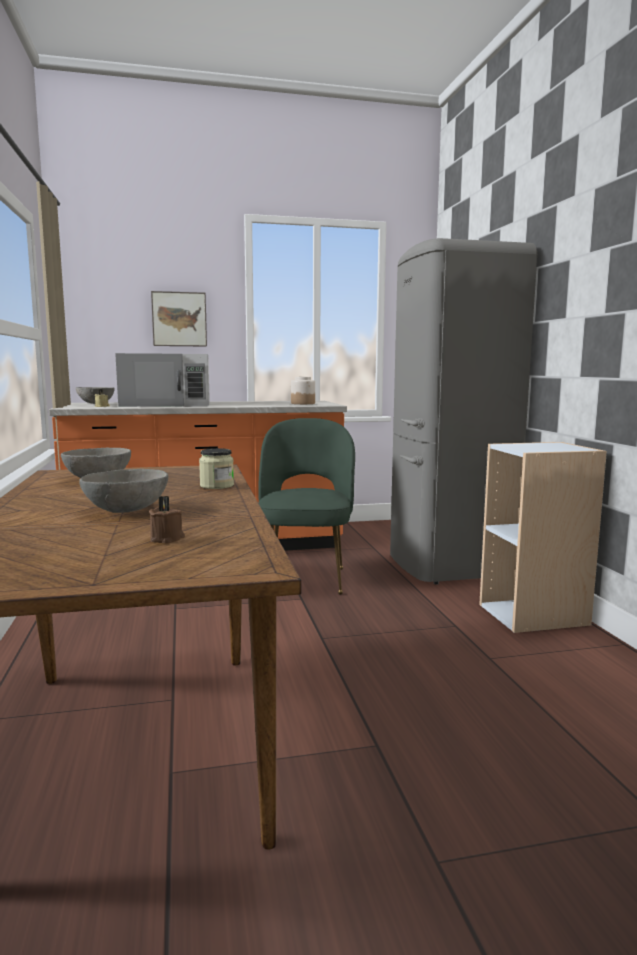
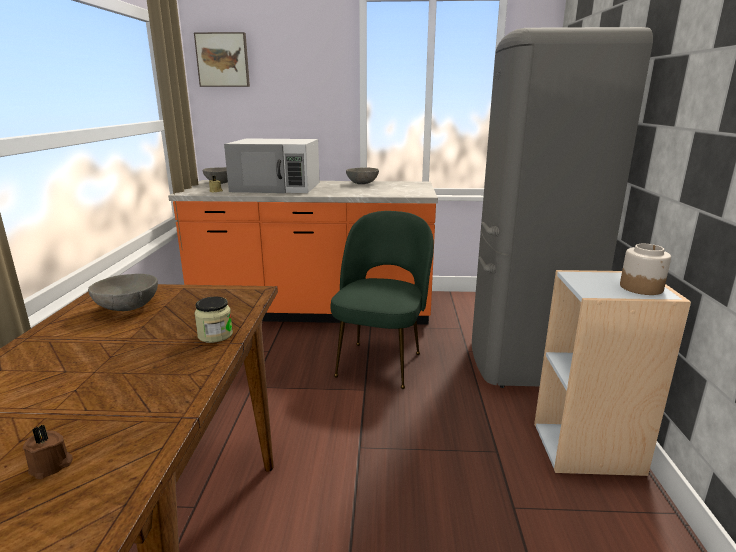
camera: 15 degrees right, 10 degrees up
(127, 510) = (85, 384): grey bowl -> grey bowl (362, 183)
(179, 319) = (298, 102): picture -> picture (223, 60)
(303, 403) = (400, 190): jar -> jar (641, 287)

